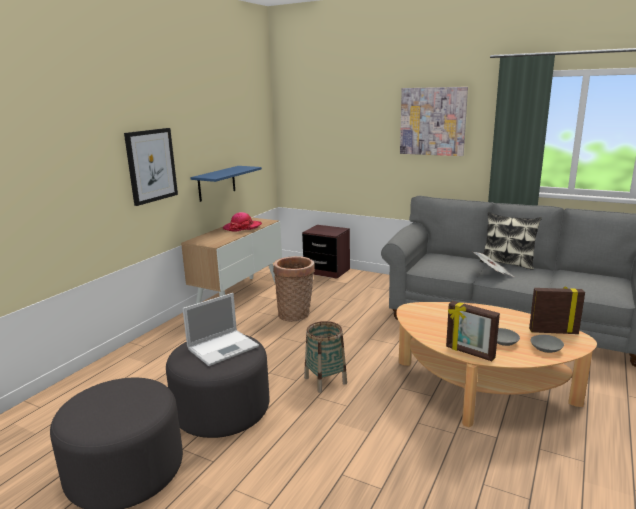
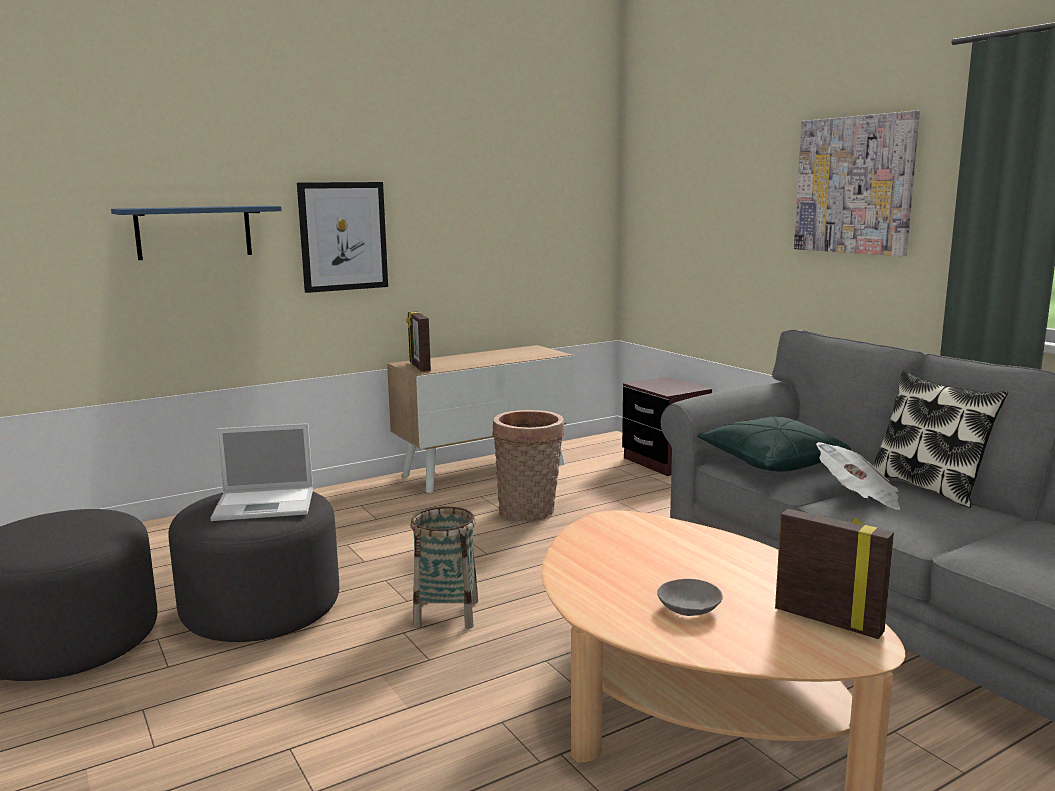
camera: 30 degrees right, 5 degrees down
(216, 183) = (475, 280): blue shelf -> blue shelf (194, 232)
(242, 227) = (502, 356): hat -> none
(439, 264) = (770, 462): none -> green pillow
(469, 353) = (594, 607): picture frame -> picture frame (419, 367)
(546, 349) = (756, 643): grey bowl -> none

